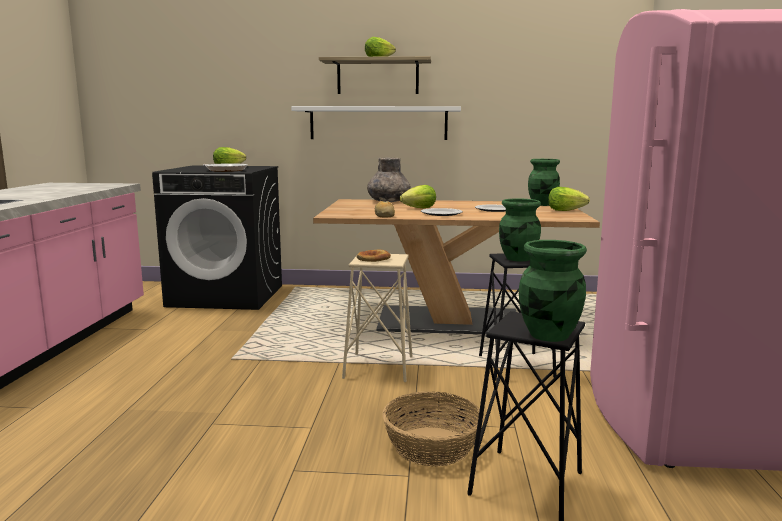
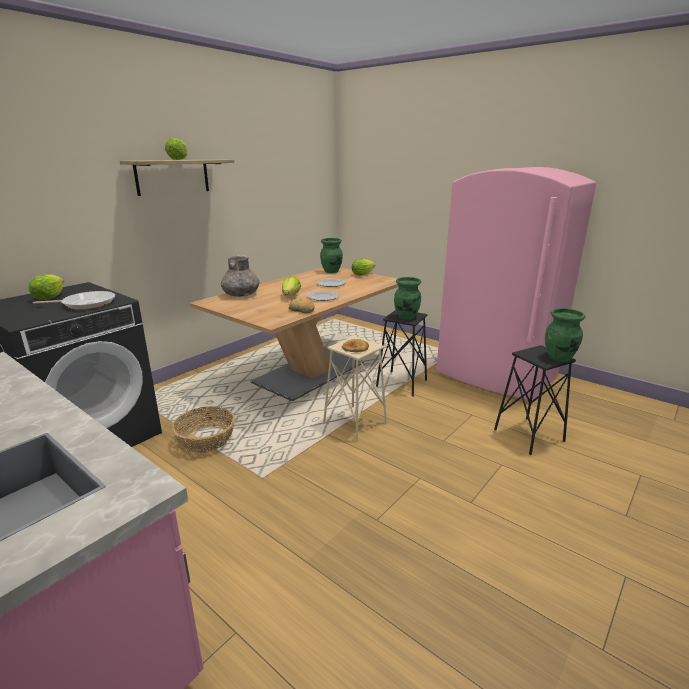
camera: 55 degrees left, 10 degrees up
(378, 123) = (179, 221): white shelf -> none
(432, 446) = (474, 445): basket -> basket (206, 439)

